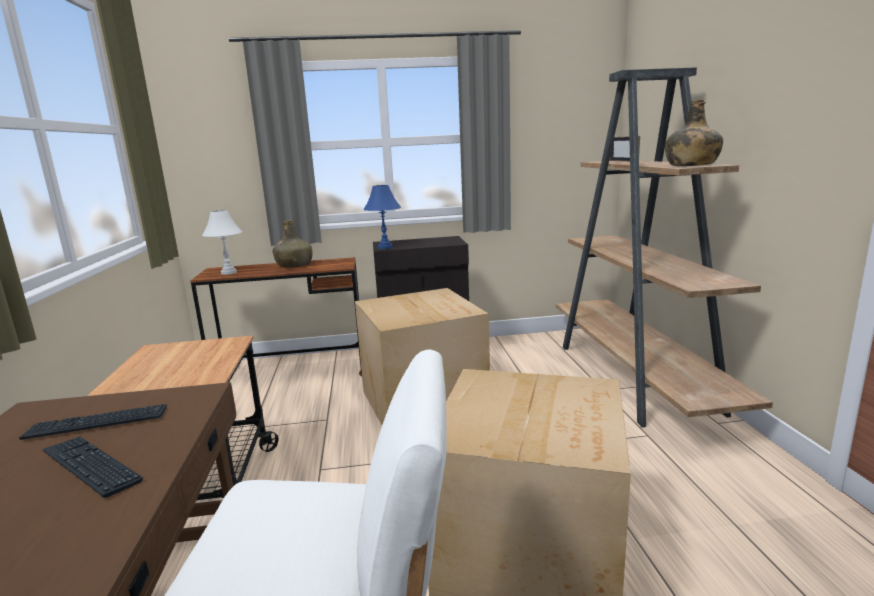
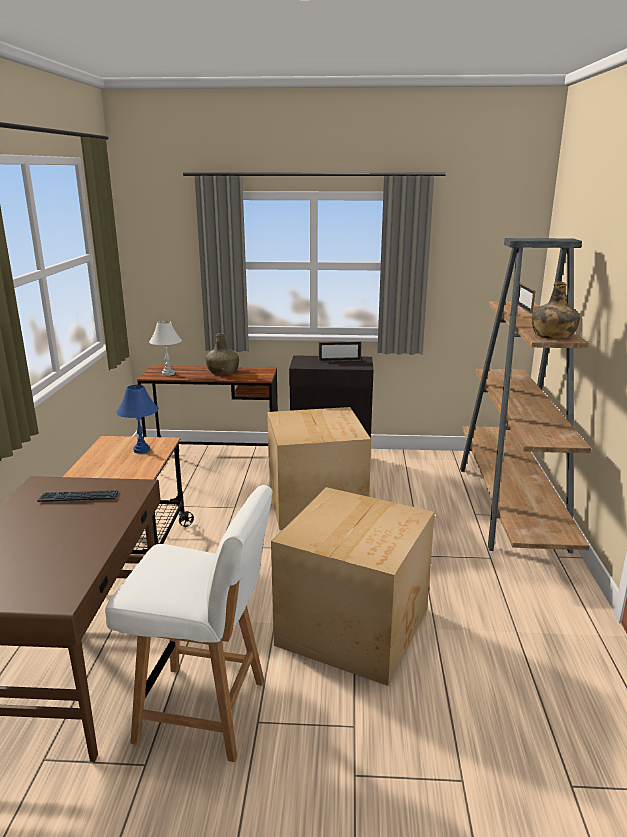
camera: 10 degrees right, 5 degrees up
(91, 467) = (77, 523): keyboard -> none
(385, 247) = (300, 365): blue table lamp -> blue table lamp (141, 450)
(426, 241) = (339, 360): none -> picture frame

